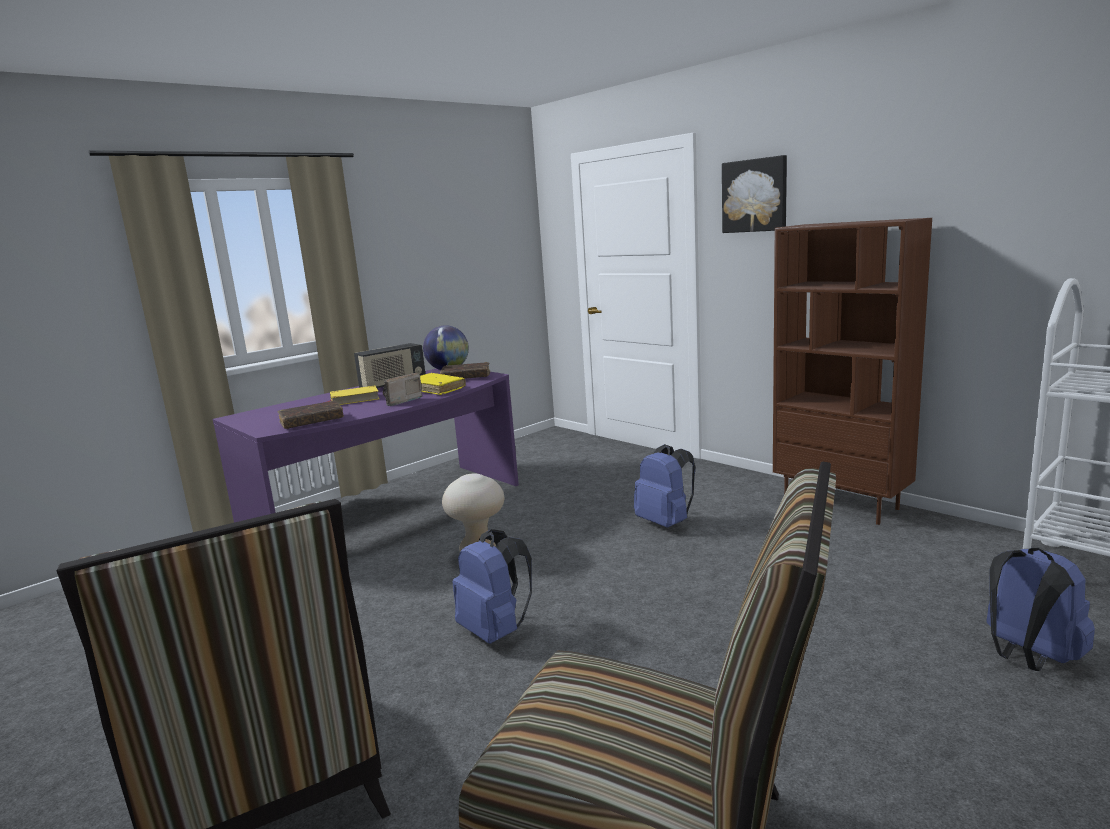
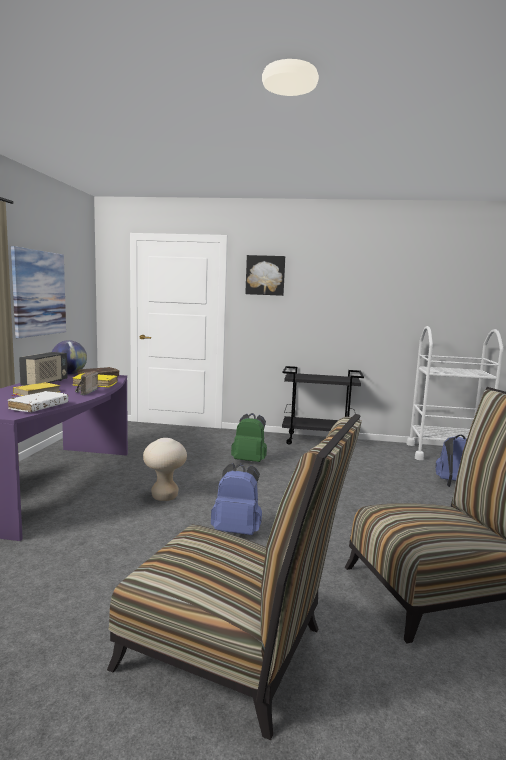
camera: 40 degrees left, 5 degrees down
(311, 421) = (39, 407): brown book -> white book
(423, 263) = (39, 293): none -> picture
(666, 522) = (249, 461): blue backpack -> green backpack
(841, 504) = (318, 441): brown bookcase -> black cart

